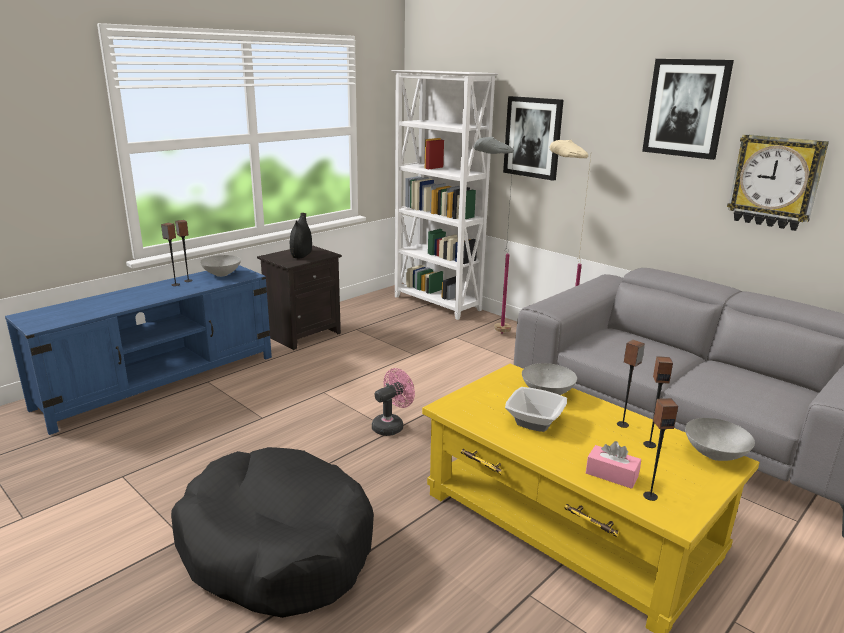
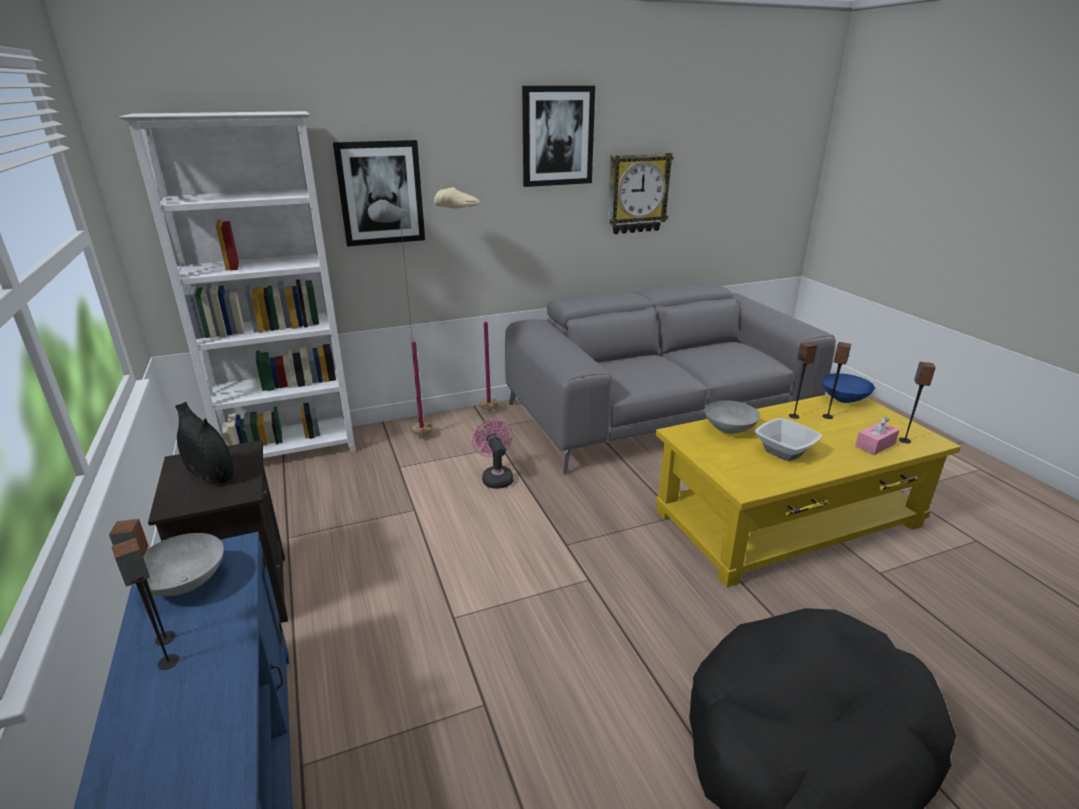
camera: 65 degrees left, 5 degrees up
(391, 426) = (578, 577): pink fan -> pink fan (496, 477)
(714, 454) = (842, 399): grey bowl -> blue bowl

